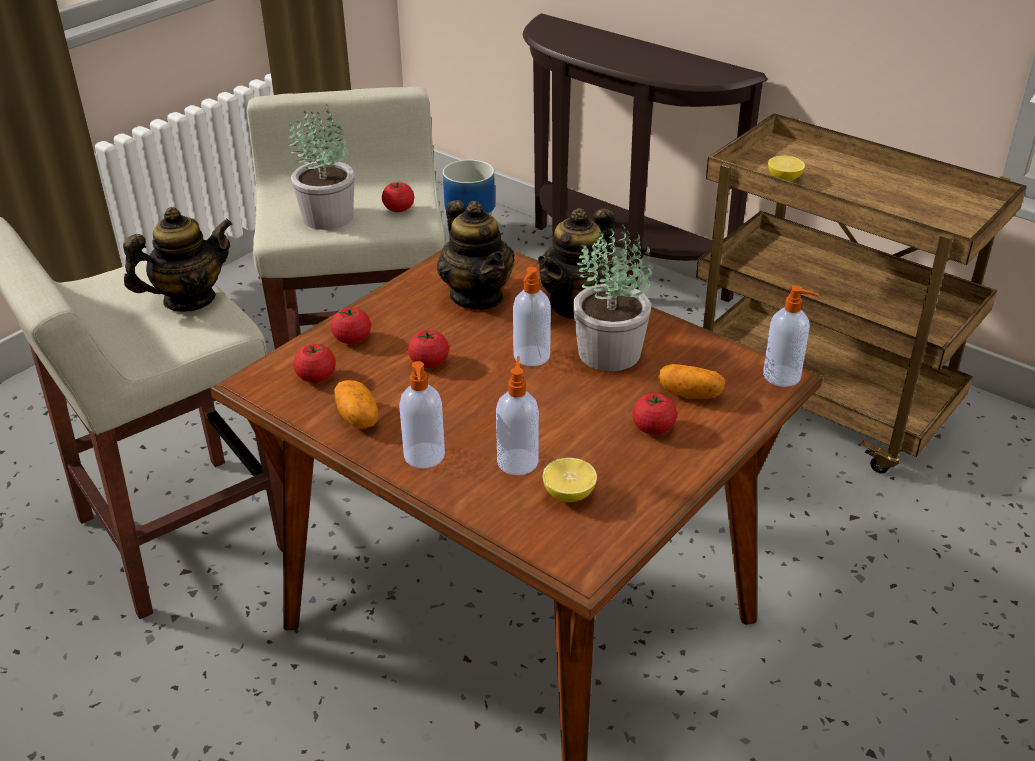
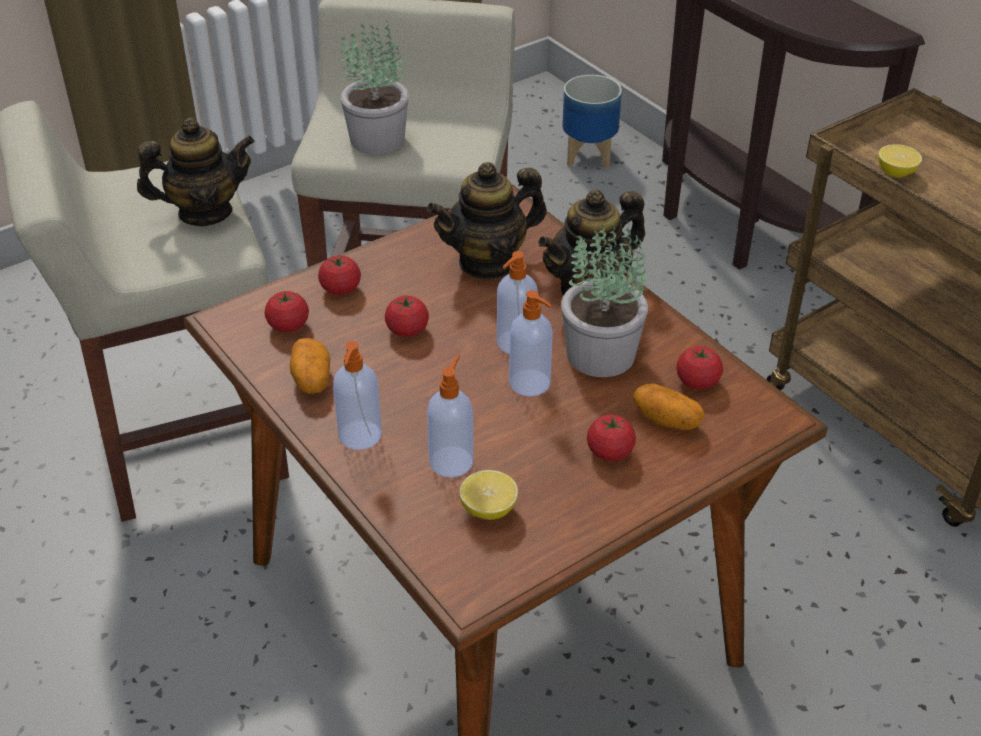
camera: 15 degrees right, 5 degrees up
(398, 209) = (454, 141): tomato -> tomato (697, 382)
(477, 296) = (488, 262): teapot -> teapot turned 75 degrees clockwise
(783, 376) = (780, 419): soap dispenser -> soap dispenser (531, 384)

